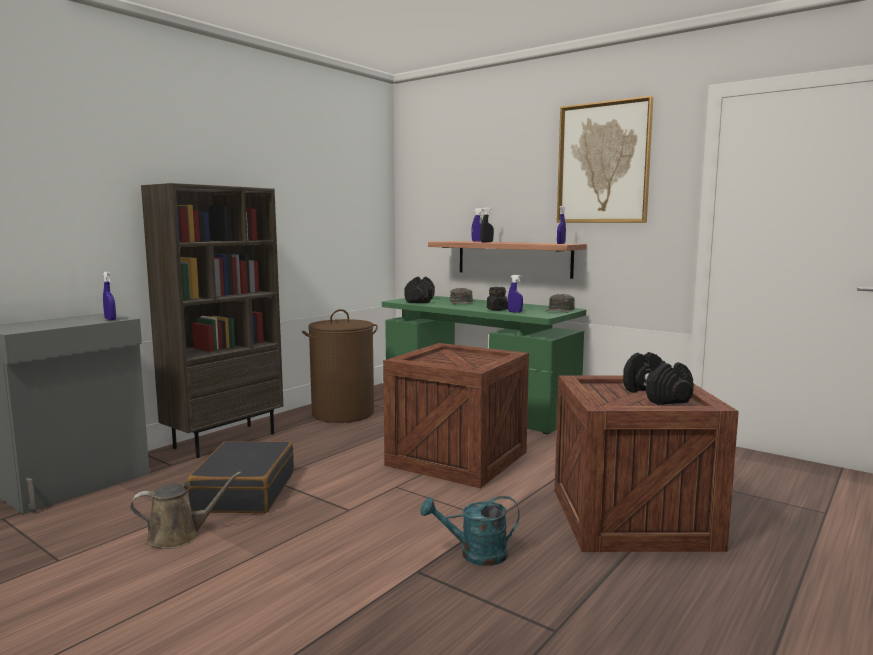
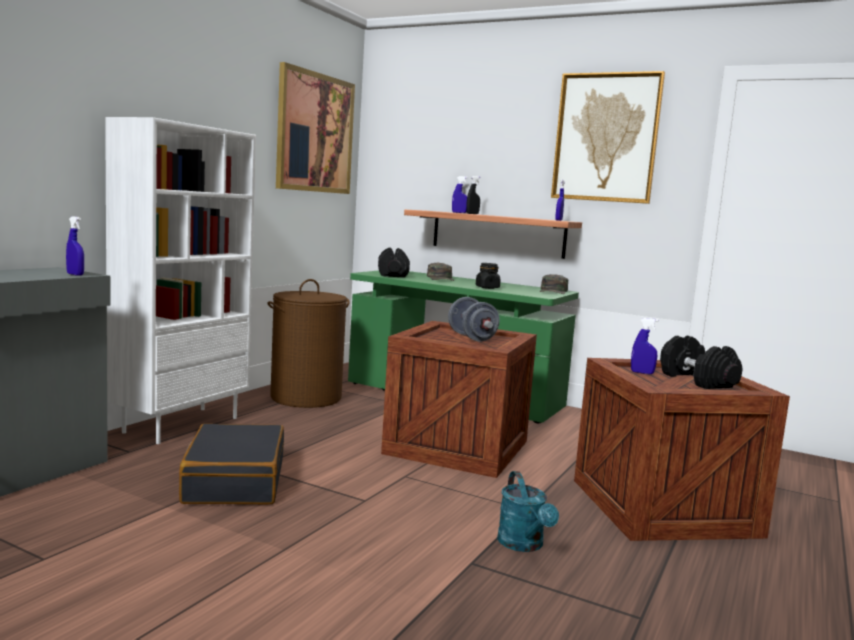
camera: 10 degrees left, 0 degrees up
(179, 536) = (182, 530): brown watering can -> none
(225, 440) = (181, 424): brown bookcase -> white bookcase
(348, 180) = (315, 133): none -> picture
(465, 358) = (471, 337): none -> grey dumbbell
(475, 555) = (524, 545): turquoise watering can -> turquoise watering can turned 90 degrees counterclockwise
(515, 312) = (509, 291): blue spray bottle -> blue spray bottle (642, 373)

